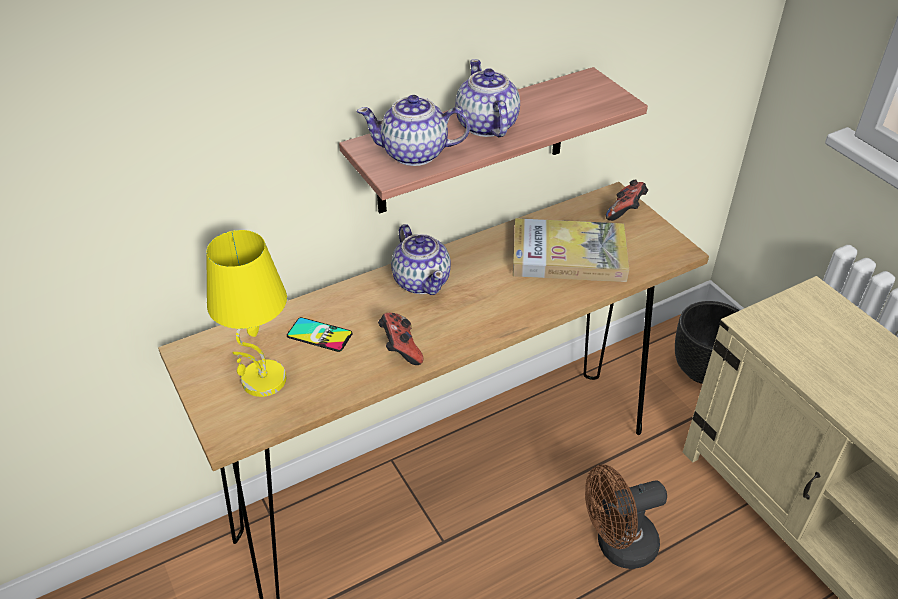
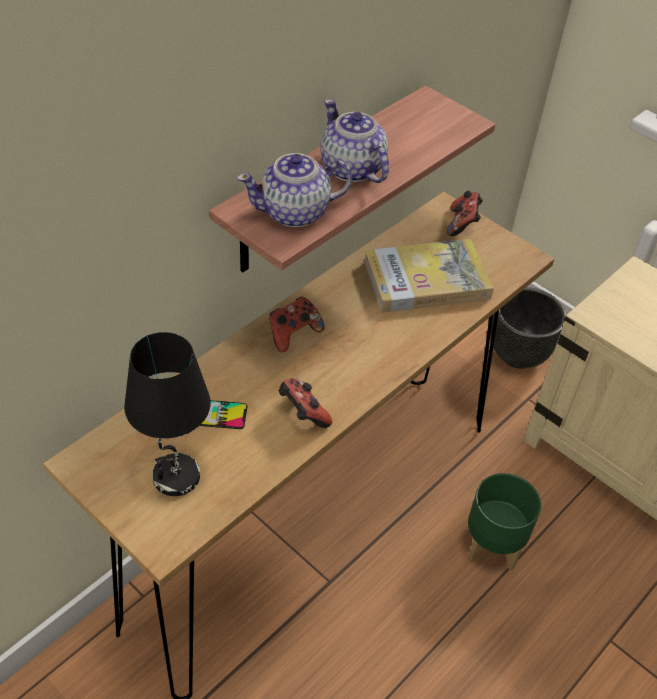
camera: 20 degrees left, 5 degrees up
(263, 381) = (176, 477): yellow table lamp -> black table lamp
(421, 280) = (293, 334): teapot -> game controller
(617, 546) = (493, 546): brown fan -> green planter

